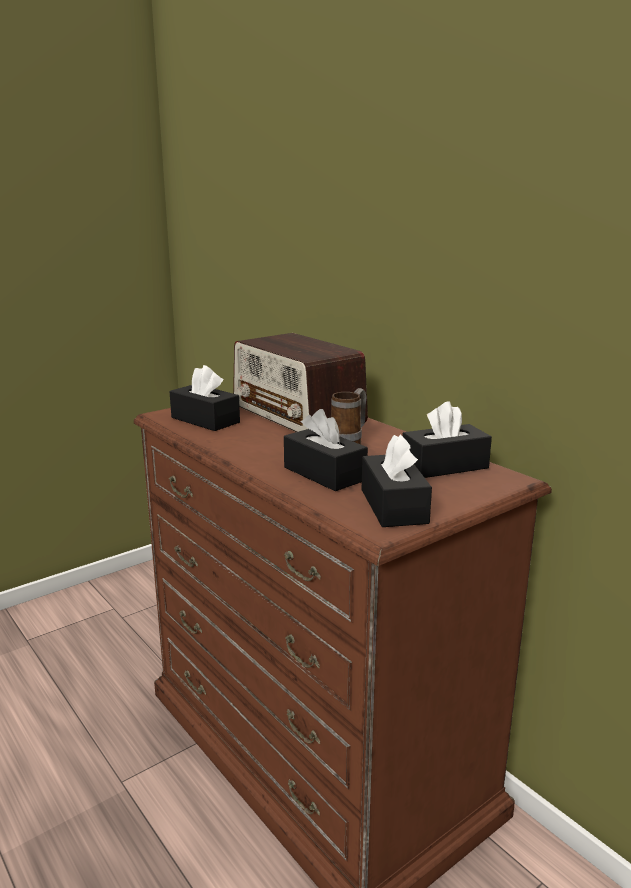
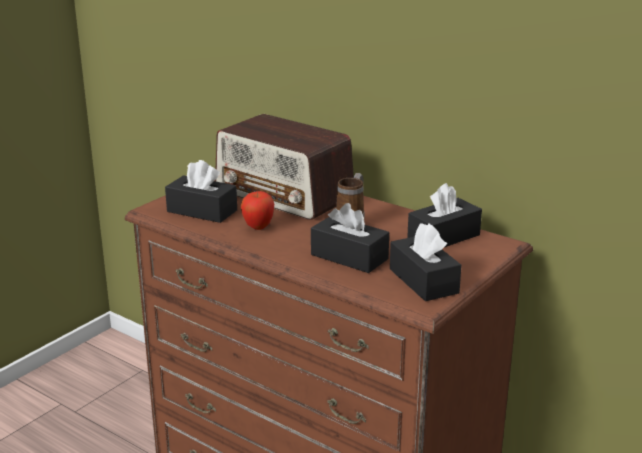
camera: 15 degrees left, 5 degrees up
(249, 438) = (258, 227): none -> apple

